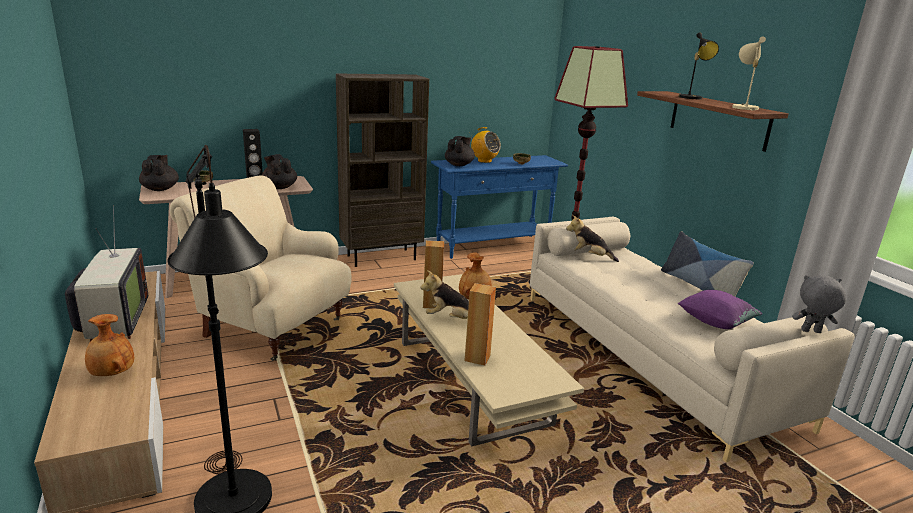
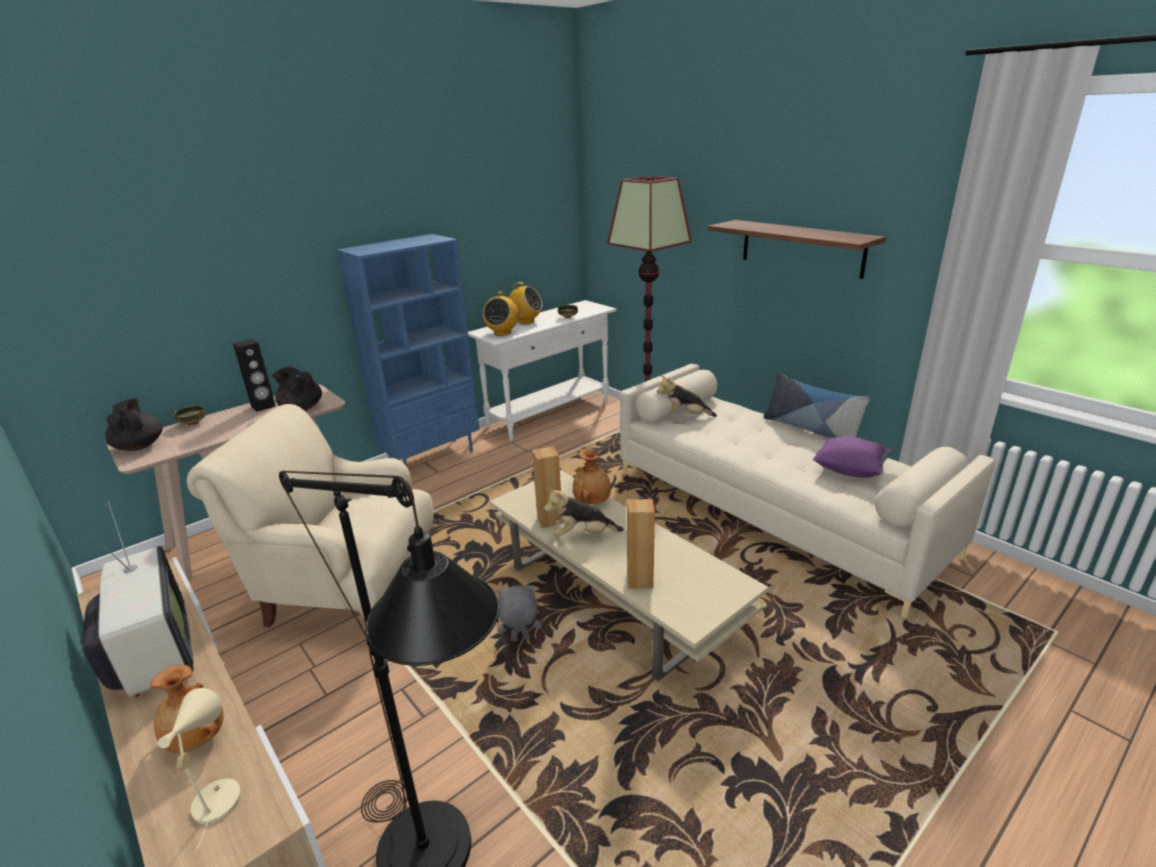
camera: 15 degrees left, 5 degrees up
(382, 257) = (432, 457): brown bookcase -> blue bookcase
(459, 165) = (502, 332): black teapot -> radio
(493, 246) = (550, 414): blue console table -> white console table
(692, 98) = (773, 228): black table lamp -> none
(743, 107) = (837, 235): beige table lamp -> beige table lamp (218, 795)
(810, 332) = (959, 467): grey plush toy -> grey plush toy (520, 639)

